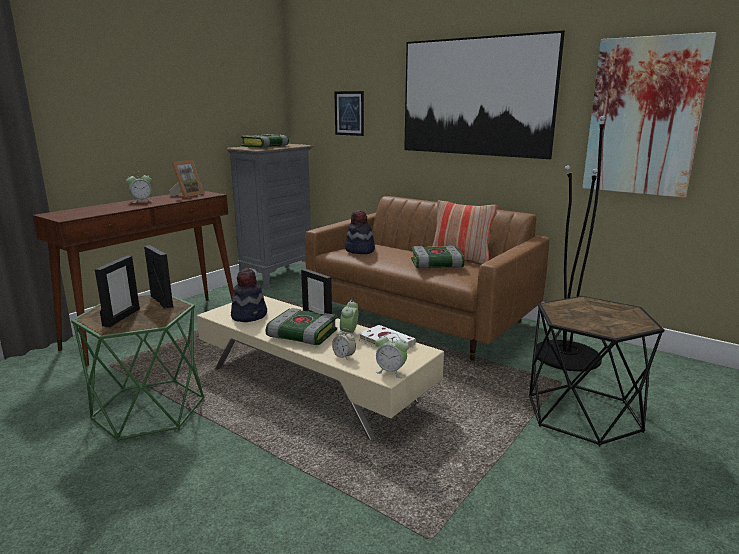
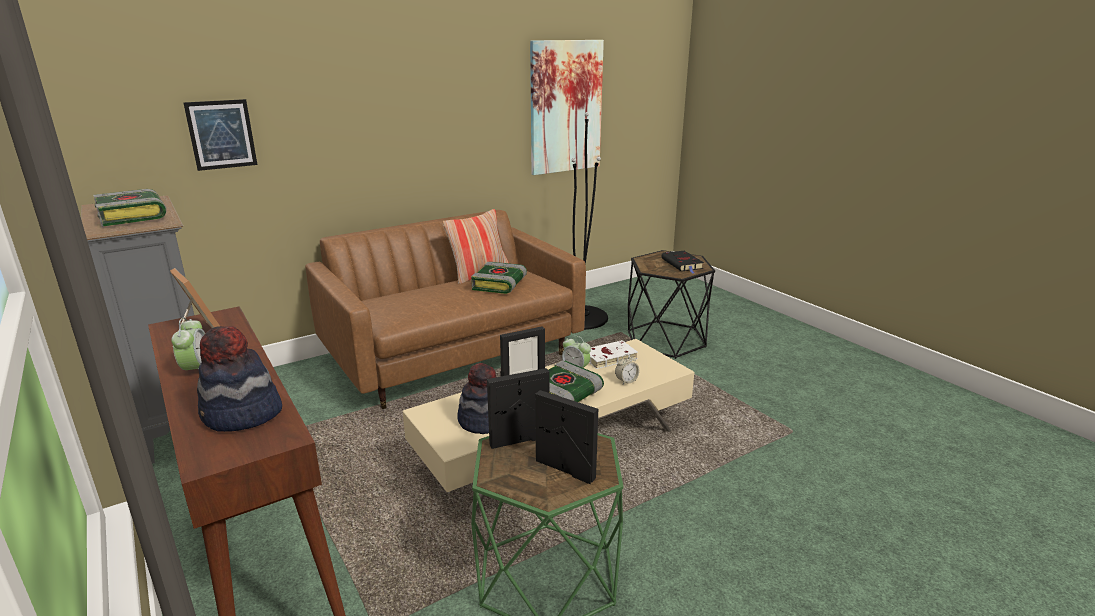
camera: 70 degrees left, 5 degrees up
(359, 250) = (407, 308): hat -> hat (242, 415)
(391, 371) = (666, 366): alarm clock -> none
(475, 97) = (419, 99): picture -> none
(604, 320) = (682, 264): none -> black book

